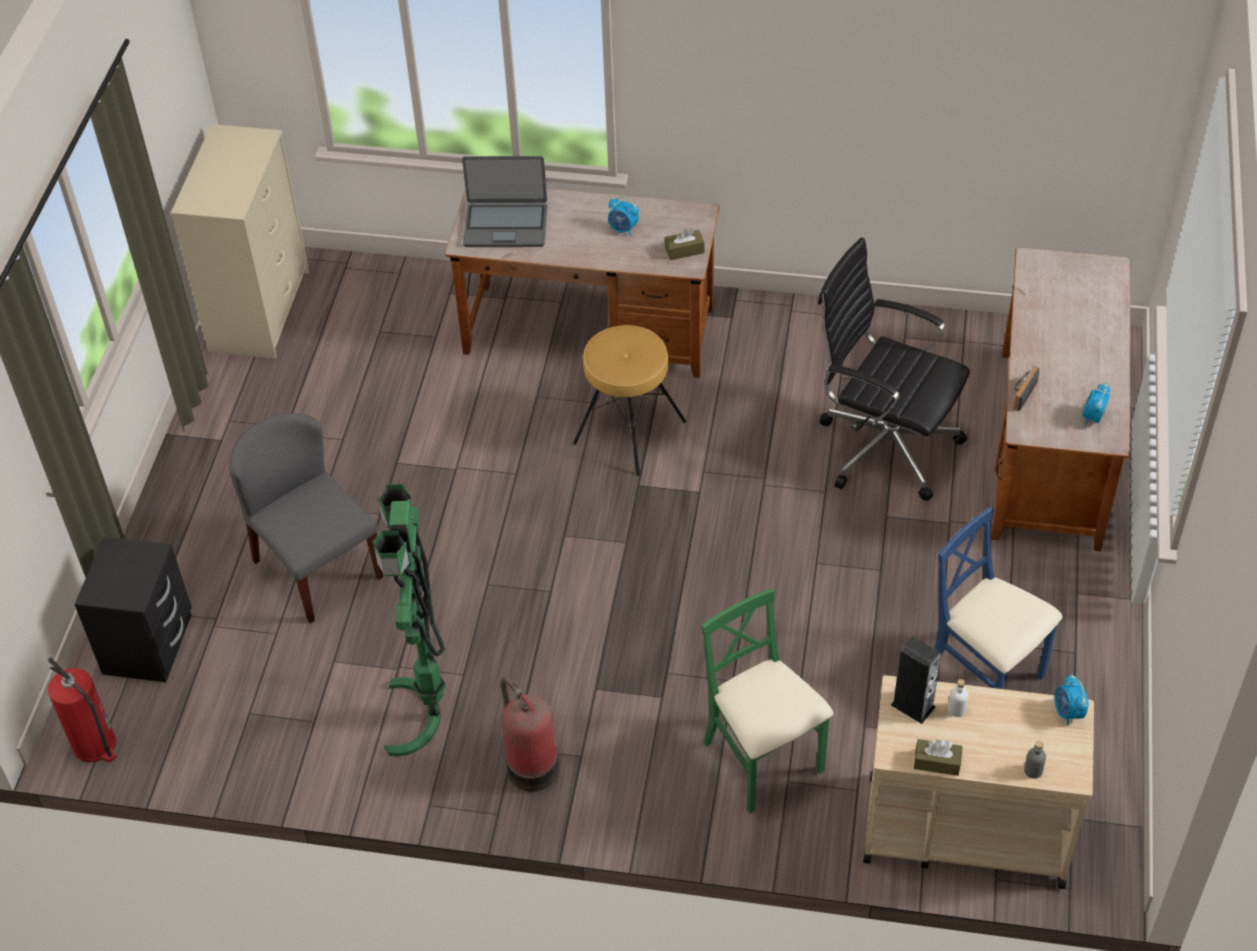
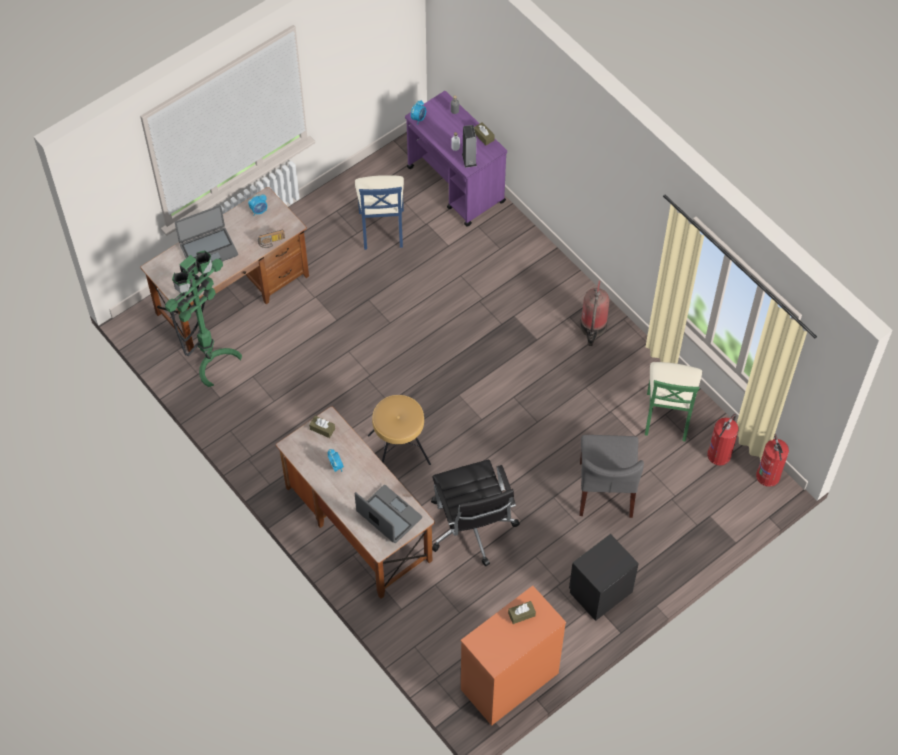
camera: 140 degrees left, 10 degrees up
(148, 644) = (711, 509): black nightstand -> black nightstand (600, 592)
(189, 723) = (719, 454): none -> fire extinguisher
(231, 188) = (521, 614): none -> brown tissue box
(260, 310) = (509, 682): beige dresser -> orange dresser
(428, 716) = (616, 380): green floor lamp -> green floor lamp (211, 360)
(762, 759) = (501, 263): green chair -> green chair (667, 415)
(884, 445) = (298, 352): black office chair -> black office chair (472, 528)
(964, 830) = (456, 185): beige cart -> purple cart
(1083, 330) = (208, 249): none -> laptop

